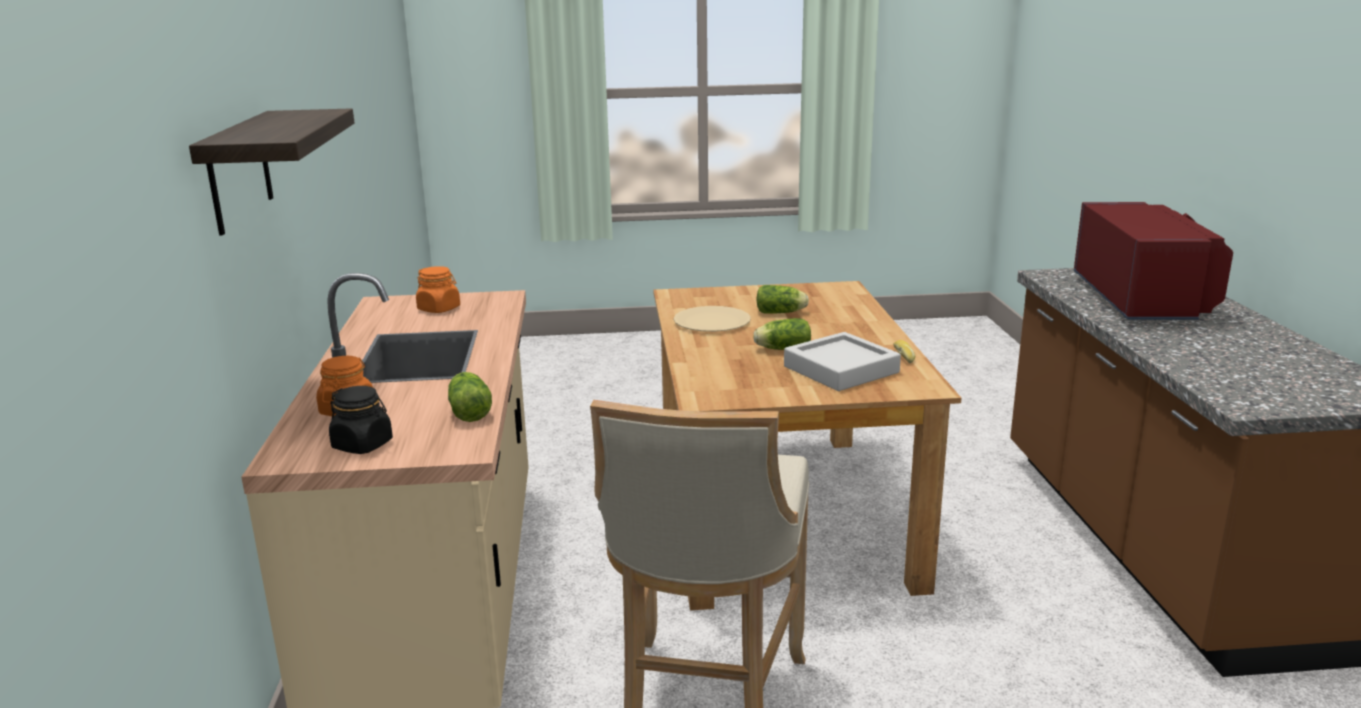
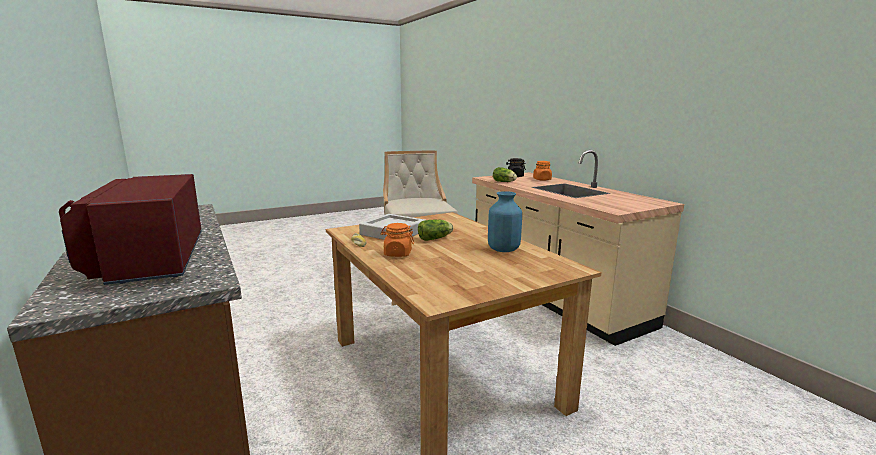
camera: 155 degrees right, 5 degrees down
(239, 171) = (577, 94): shelf -> none
(439, 309) = (624, 202): orange jar -> orange jar (397, 254)
(712, 322) = (503, 249): beige plate -> blue vase
(782, 313) = (464, 263): lettuce -> none

